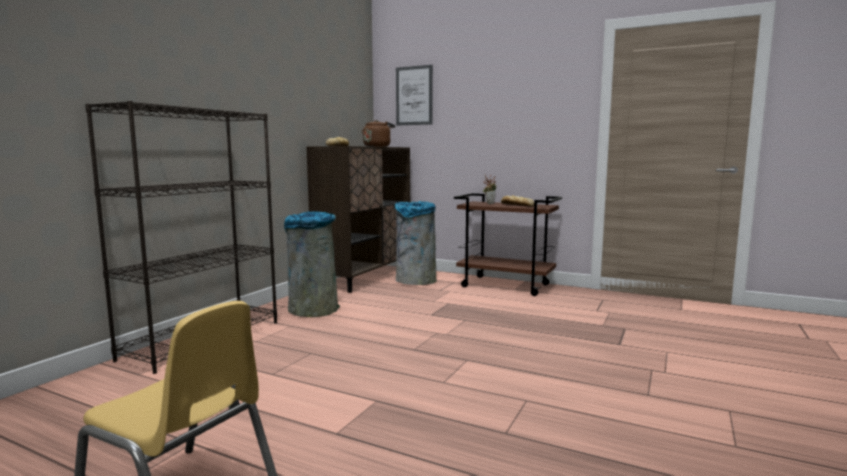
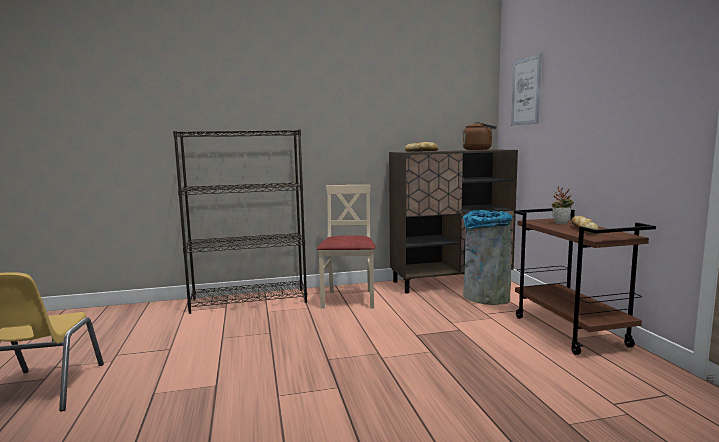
camera: 50 degrees right, 0 degrees up
(312, 309) = (349, 299): grey trash can -> beige chair

